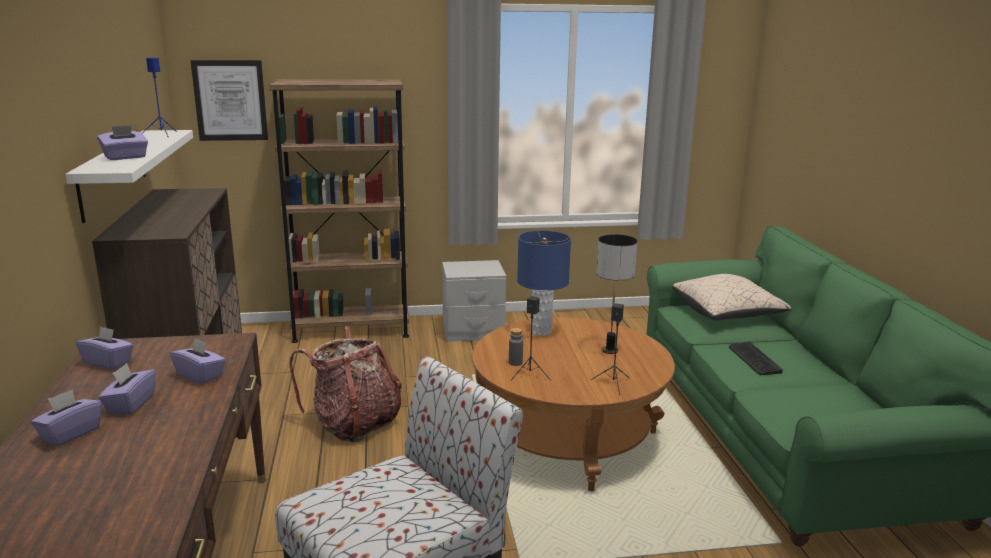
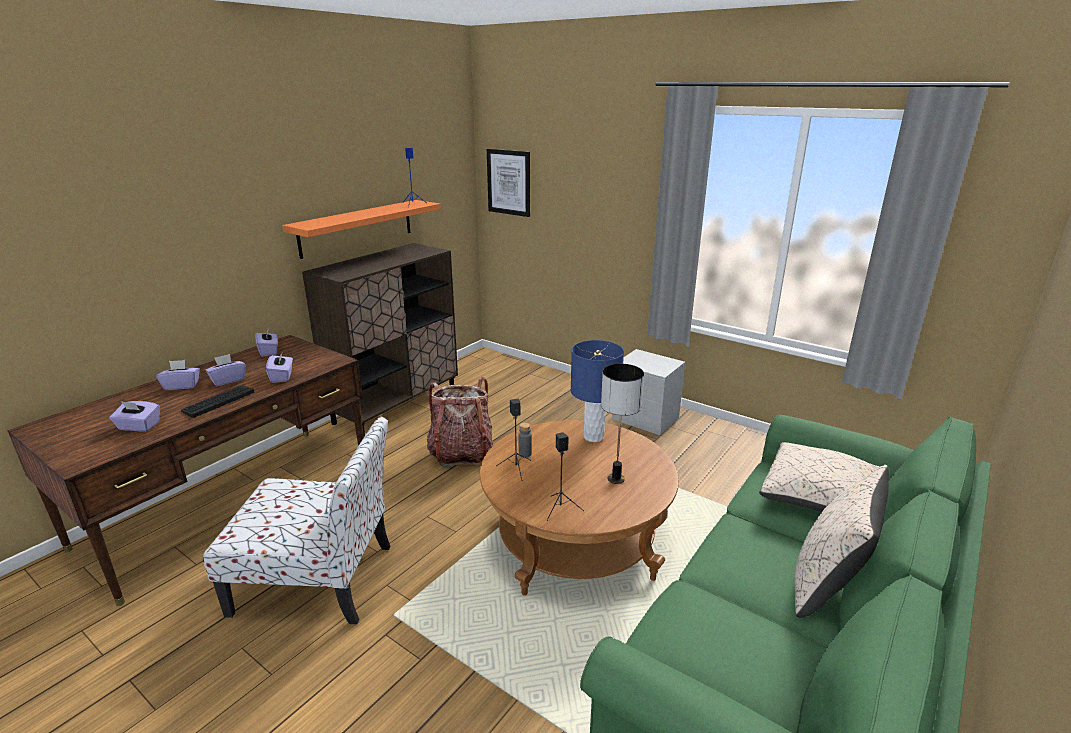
camera: 45 degrees right, 5 degrees up
(113, 173) = (357, 228): white shelf -> orange shelf
(125, 157) = (338, 219): purple tissue box -> purple tissue box (138, 426)
(351, 330) = (561, 383): brown bookcase -> none
(754, 359) = (757, 559): keyboard -> keyboard (218, 401)
(802, 355) = (827, 584): none -> beige pillow

